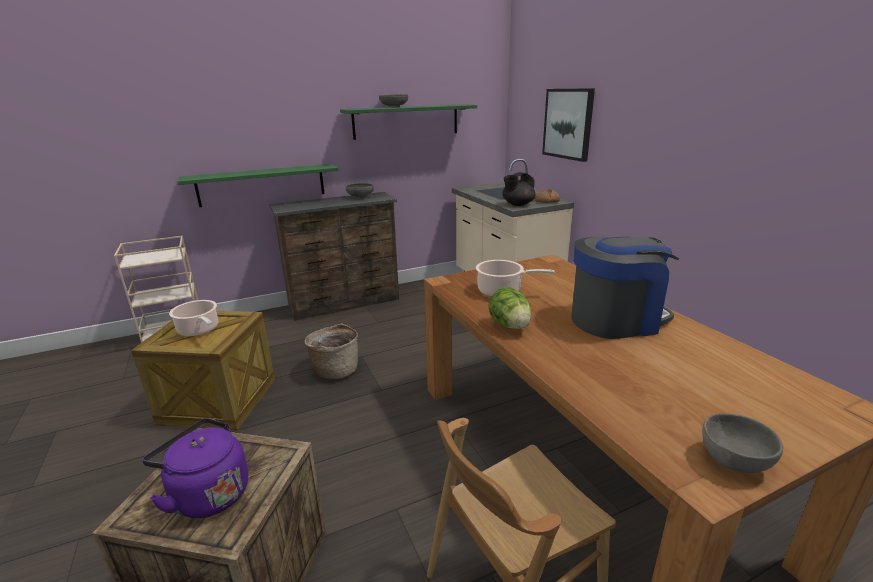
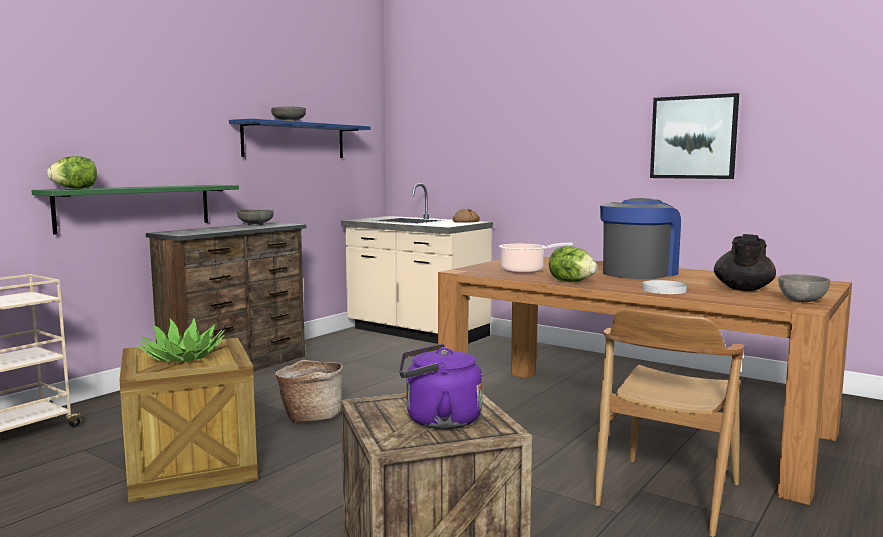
camera: 30 degrees left, 15 degrees down
(199, 330) = (183, 357): cooking pot -> potted plant
(205, 175) = (75, 188): none -> lettuce
(406, 121) = (295, 140): green shelf -> blue shelf
(517, 204) = (443, 224): black teapot -> black teapot (743, 289)
(568, 124) = (475, 144): picture -> picture (693, 137)
(583, 372) = (664, 290): none -> white plate

